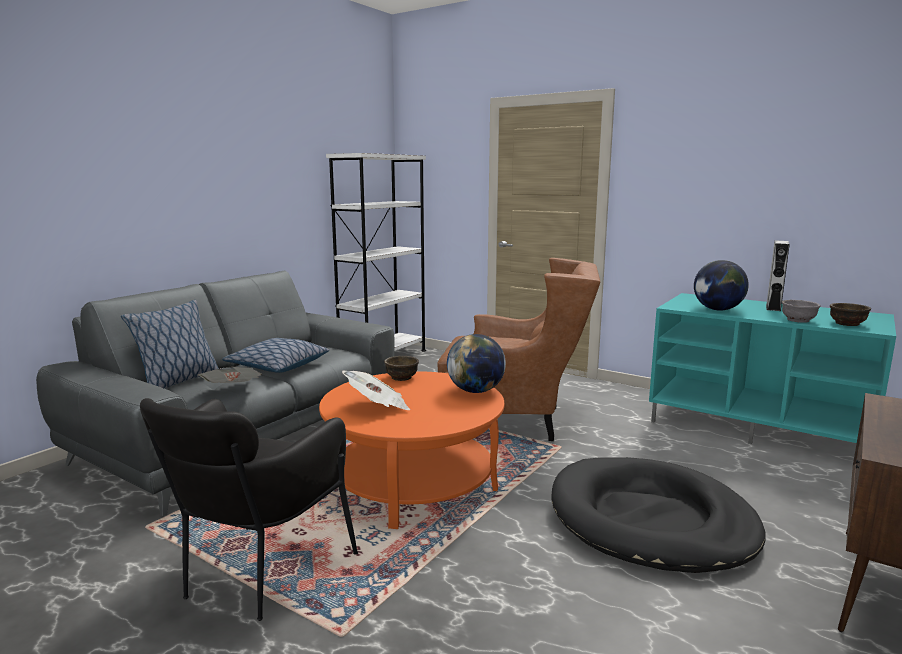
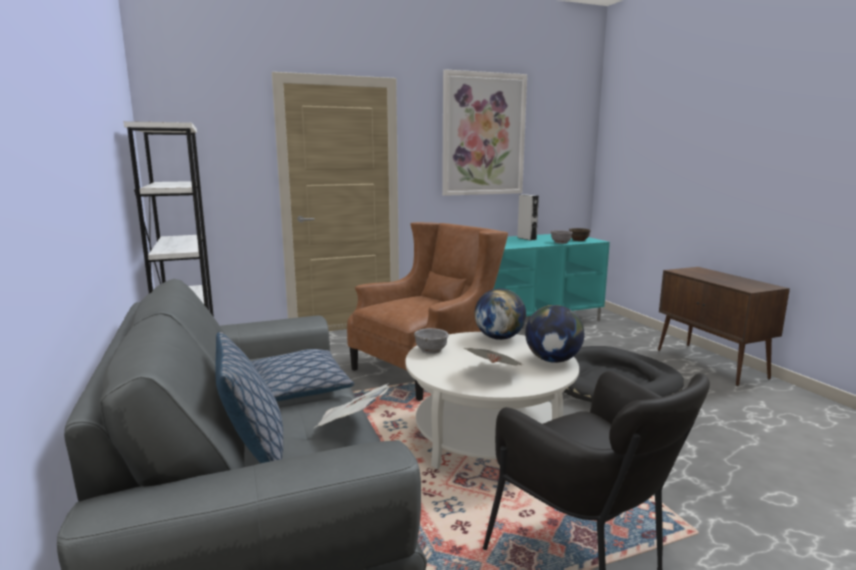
camera: 55 degrees left, 0 degrees up
(401, 377) = (430, 350): brown bowl -> grey bowl
(413, 483) = (488, 436): orange coffee table -> white coffee table
(718, 309) = (516, 244): globe -> globe (553, 360)
(734, 152) = (483, 134): none -> picture

